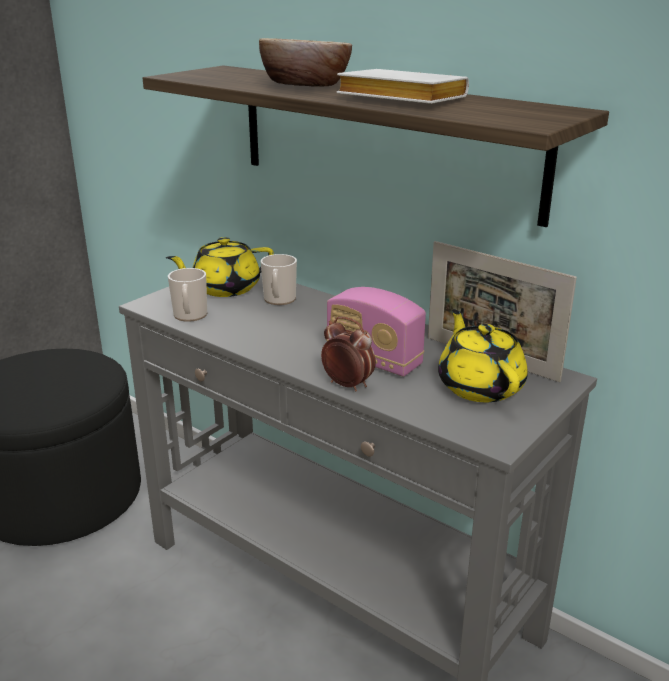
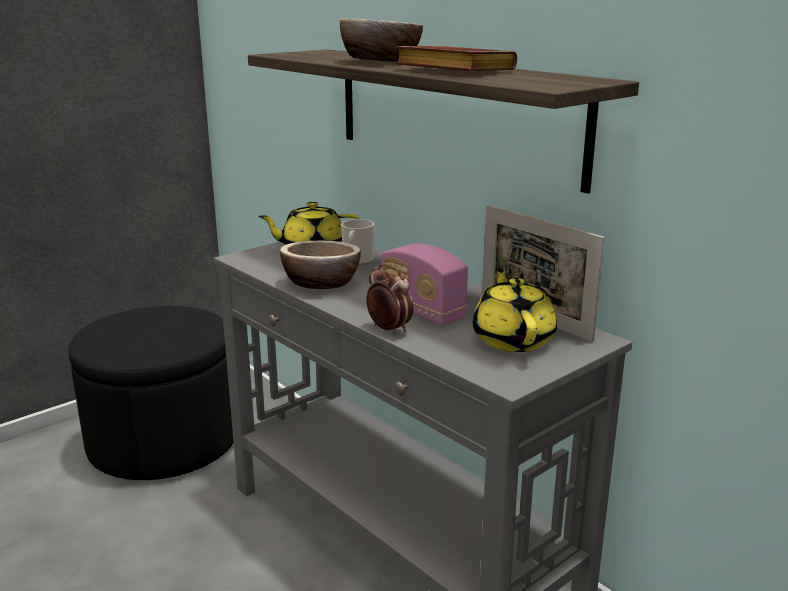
camera: 10 degrees right, 5 degrees down
(190, 316) = (272, 268): mug -> none
(251, 331) = (321, 283): none -> bowl
(397, 99) = (450, 70): white book -> brown book

